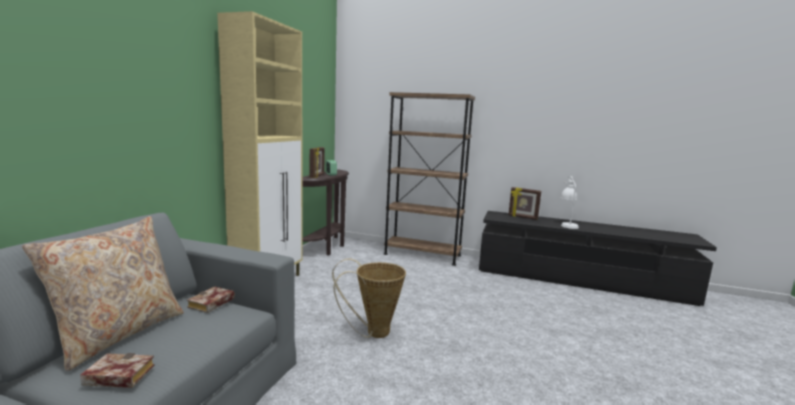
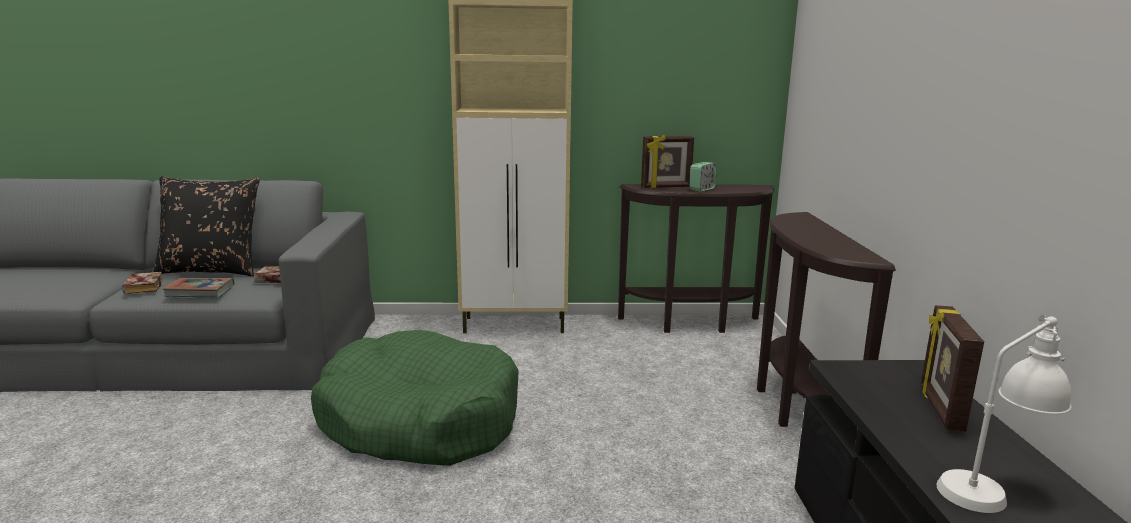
camera: 70 degrees right, 5 degrees up
(119, 333) = (212, 270): beige pillow -> black pillow
(194, 339) = (200, 291): none -> book
(372, 333) = (419, 420): basket -> green dog bed
(422, 255) = (795, 407): brown bookcase -> brown console table

